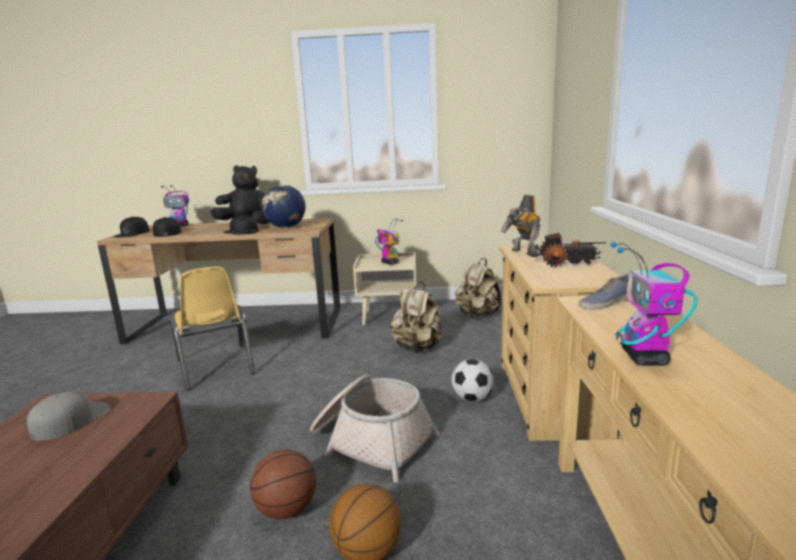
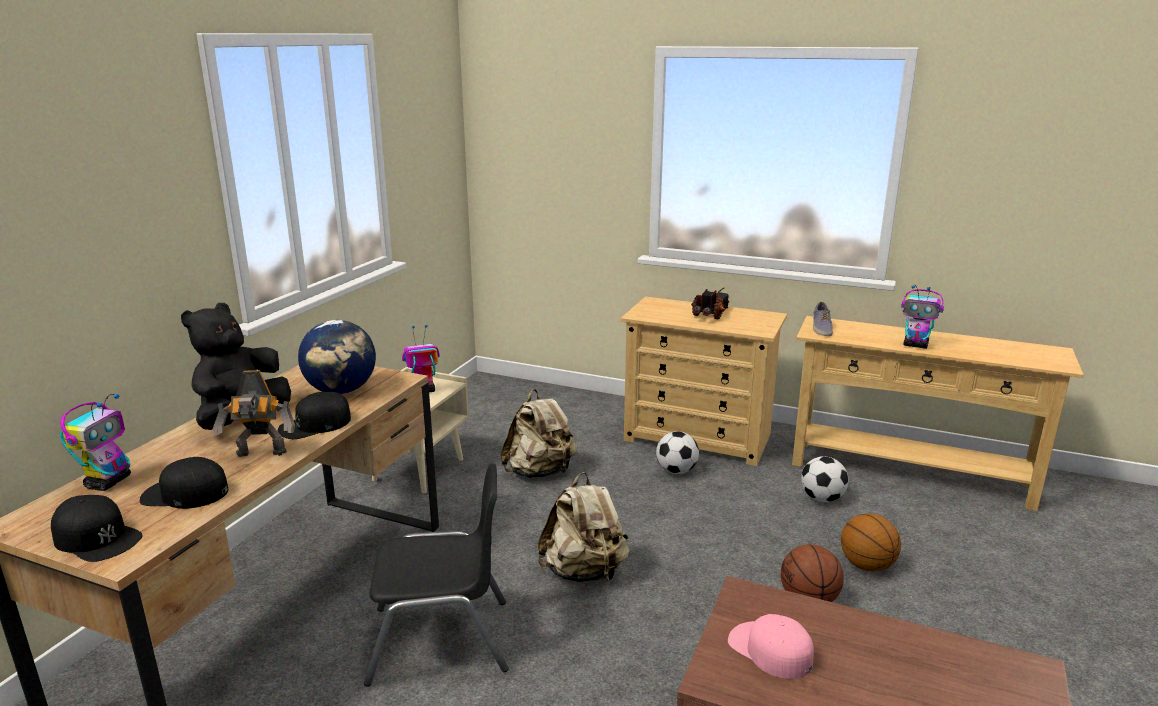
camera: 70 degrees left, 5 degrees up
(71, 420) = (770, 650): grey cap -> pink cap
(215, 366) = (440, 640): yellow chair -> black chair
(371, 441) = (720, 538): basket -> none
(477, 315) = (486, 417): beige backpack -> beige backpack (584, 572)
(498, 498) = (822, 498): none -> football
(522, 253) = (659, 317): toy robot -> toy robot (261, 454)

